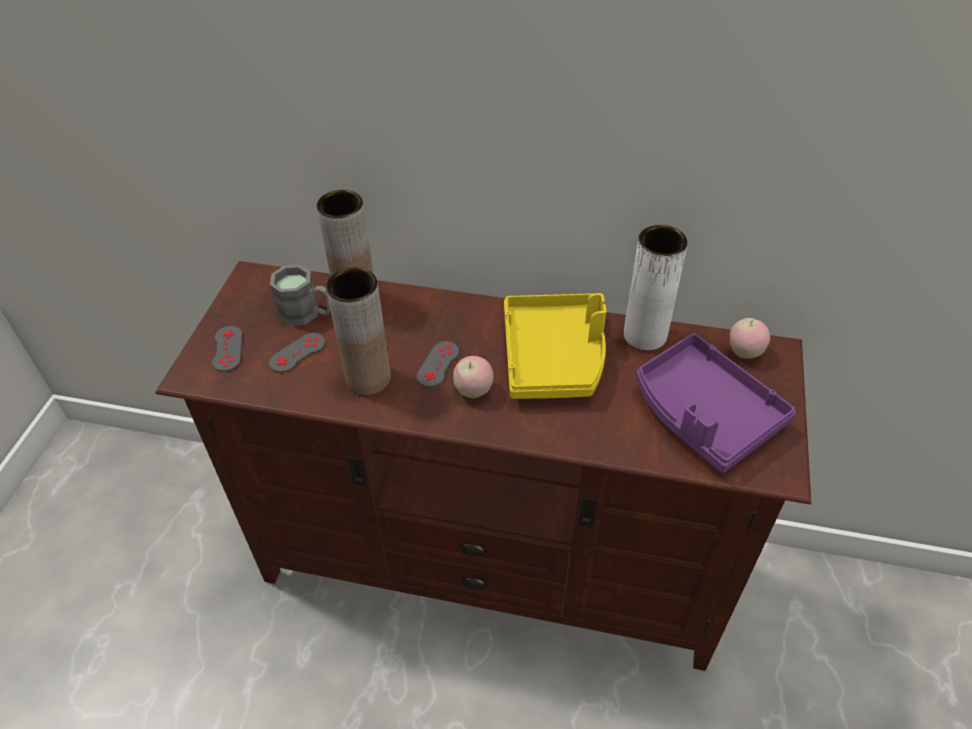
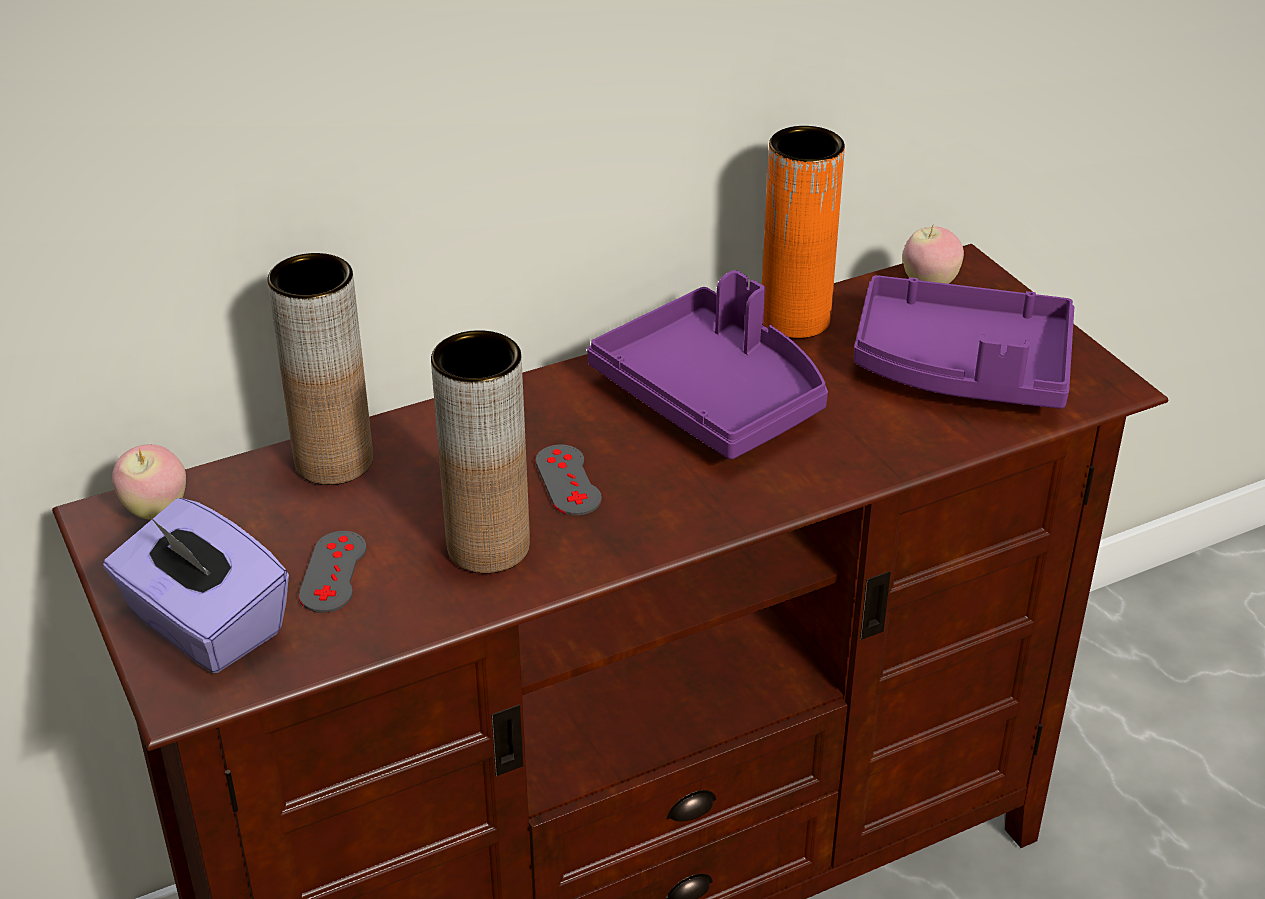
camera: 40 degrees left, 10 degrees down
(227, 349) = (204, 625): grey game controller -> purple tissue box
(307, 314) = (280, 518): grey mug -> none
(473, 391) = (657, 485): apple -> apple (155, 510)
(554, 357) = (714, 396): yellow tray -> purple tray
(645, 335) = (795, 319): white vase -> orange vase

